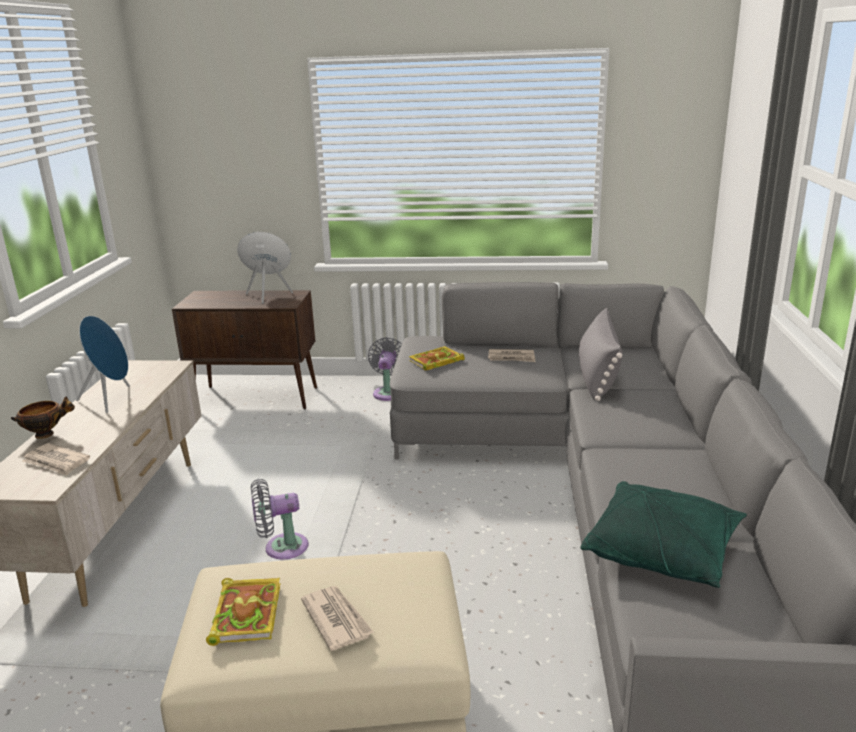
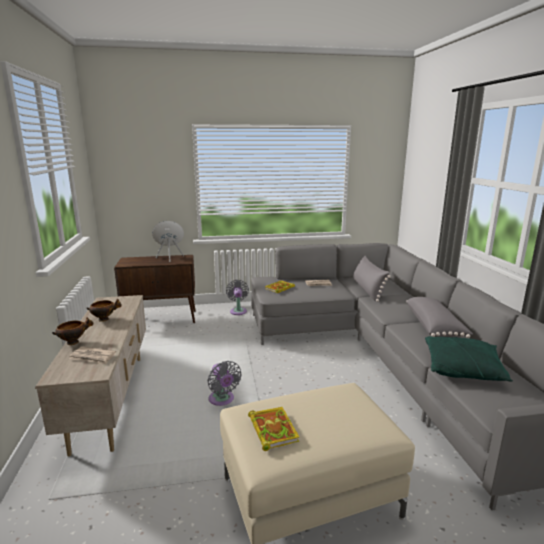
camera: 15 degrees left, 5 degrees down
(111, 399) = (105, 319): blue speaker -> bowl
(281, 548) = (222, 400): grey fan -> grey fan turned 90 degrees counterclockwise
(336, 619) = (328, 425): newspaper -> none
(672, 461) = (434, 326): none -> grey pillow

